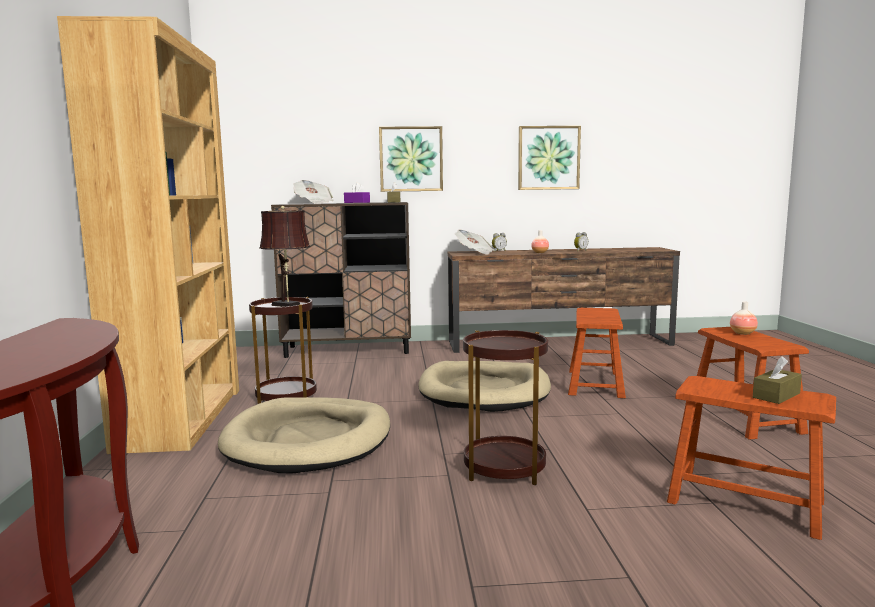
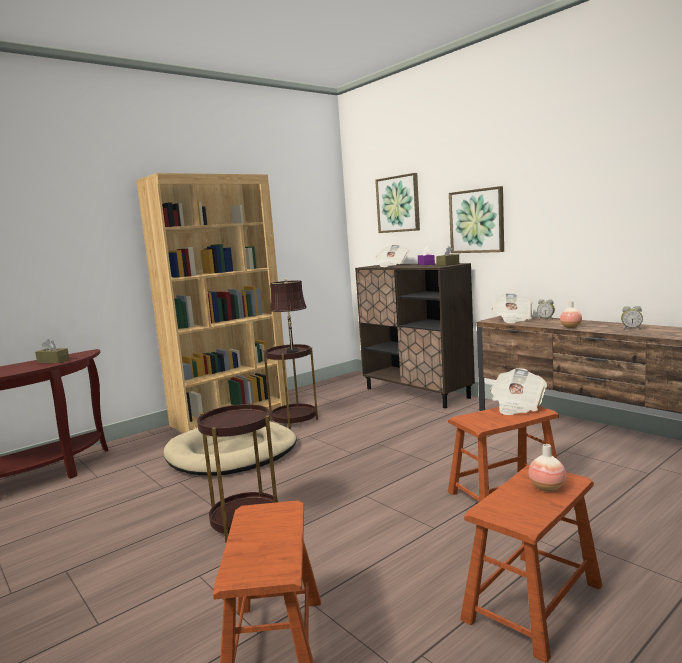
camera: 55 degrees right, 0 degrees up
(484, 391) = (400, 461): beige dog bed -> none
(548, 158) = (618, 210): picture -> picture (398, 204)
(587, 310) = (517, 406): none -> newspaper
(776, 395) = (262, 550): brown tissue box -> brown tissue box (53, 361)

